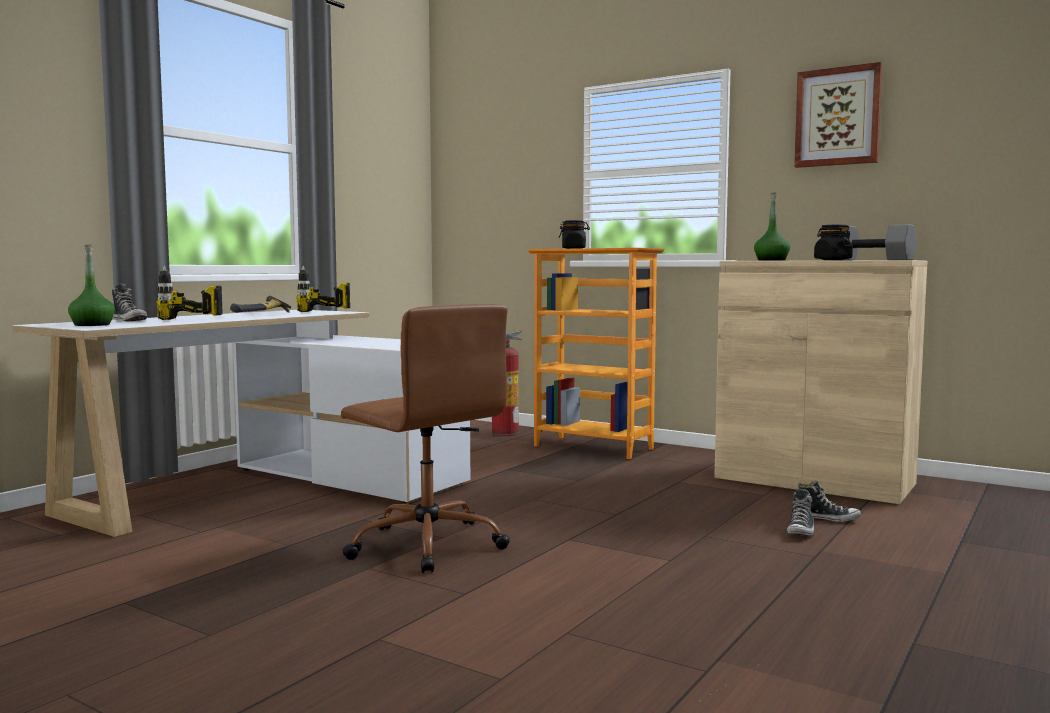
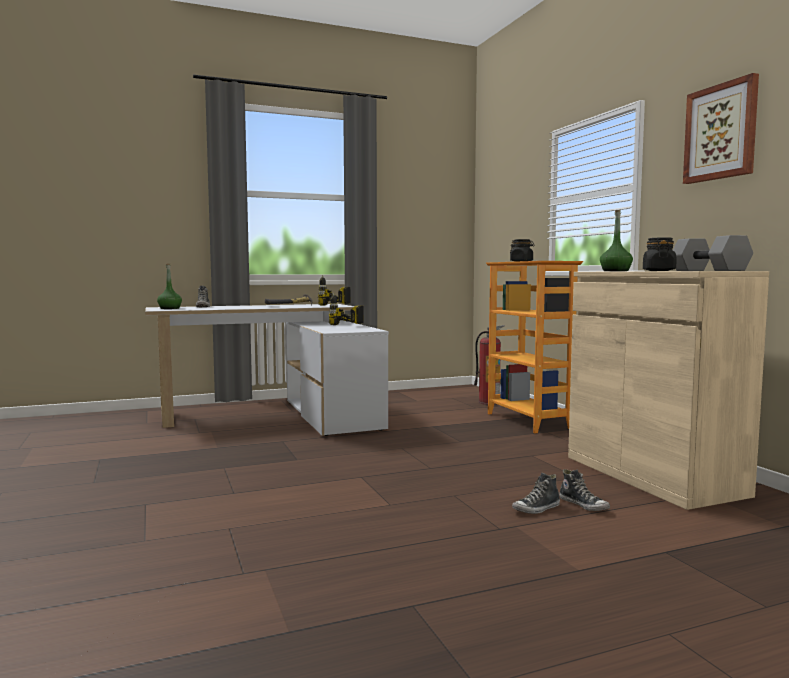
camera: 35 degrees right, 0 degrees up
(185, 321) = (223, 308): power drill -> power drill (339, 326)
(426, 544) = (279, 461): brown office chair -> none

